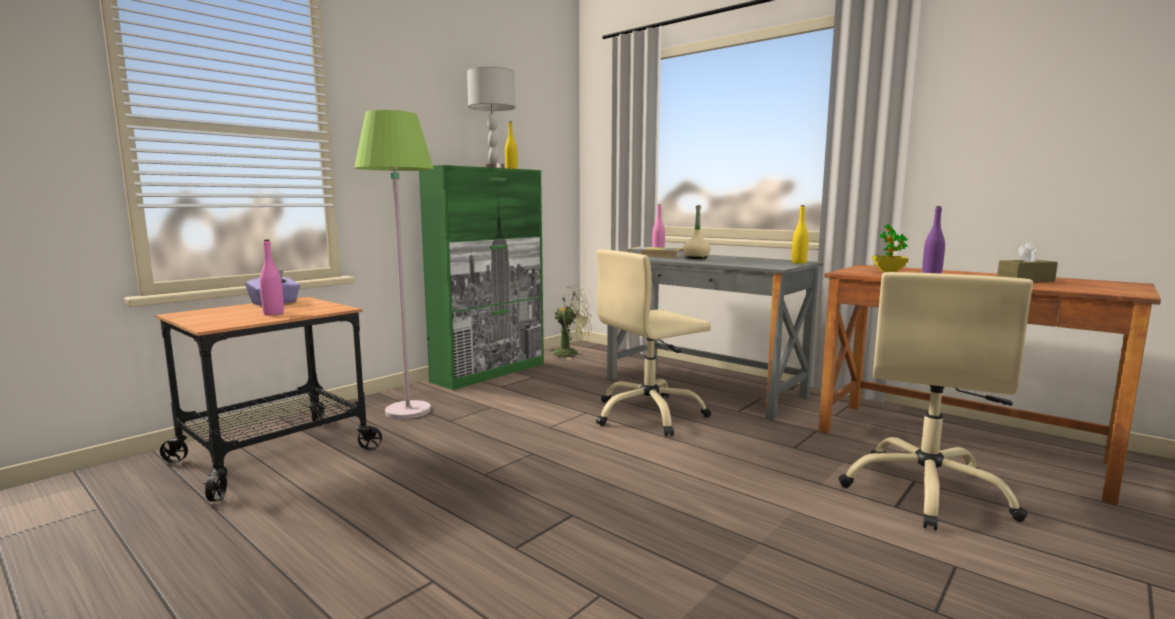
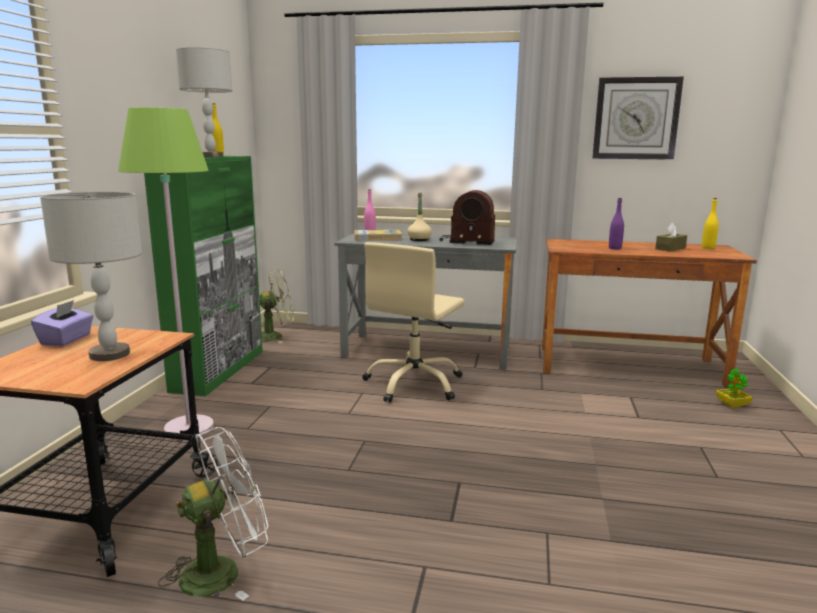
camera: 30 degrees left, 5 degrees up
(273, 313) = (109, 354): pink bottle -> grey table lamp
(282, 524) = (222, 570): none -> white fan
(746, 261) = (466, 241): none -> radio
(799, 262) = (505, 240): yellow bottle -> yellow bottle (708, 248)
(888, 271) = (581, 245): potted plant -> potted plant (732, 405)
(926, 491) = (643, 403): beige office chair -> none
(1002, 104) = (636, 118): none -> wall clock

